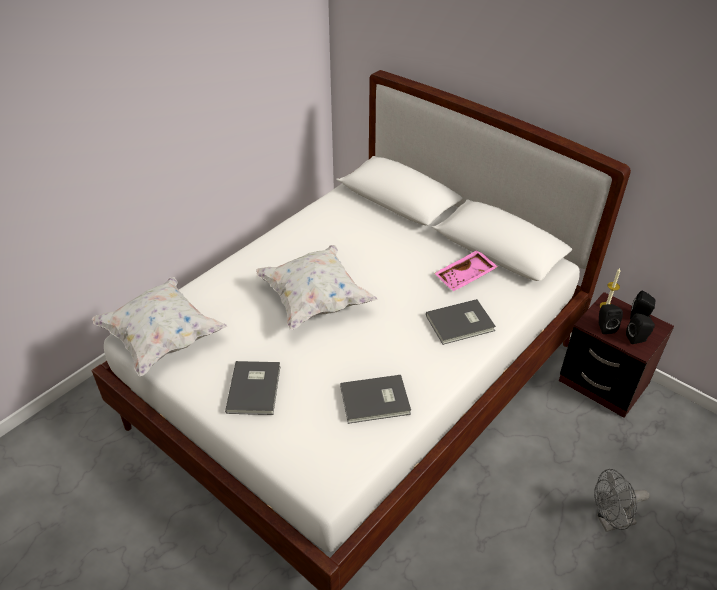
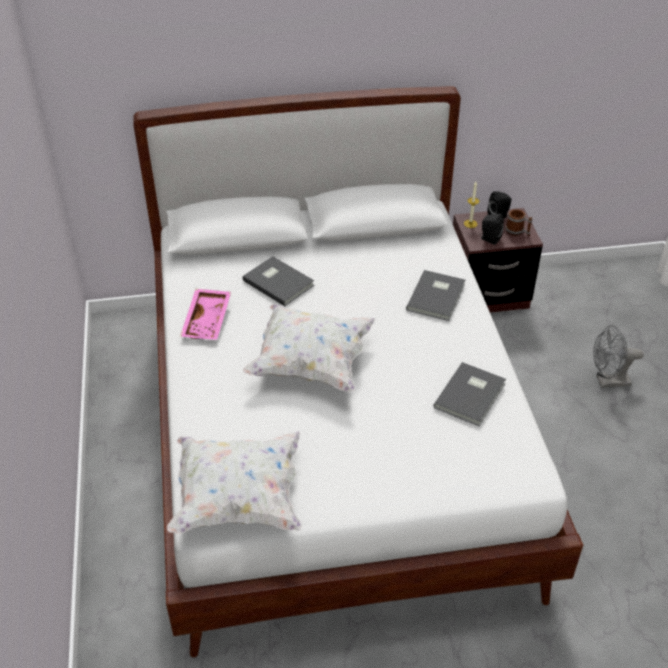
camera: 50 degrees left, 0 degrees up
(256, 388) = (379, 463): grey book -> grey book (279, 282)
(465, 277) = (387, 261): pink tray -> pink tray (208, 321)
(610, 522) = (608, 381): grey fan -> grey fan turned 60 degrees clockwise
(637, 339) = (517, 232): black speaker -> mug

